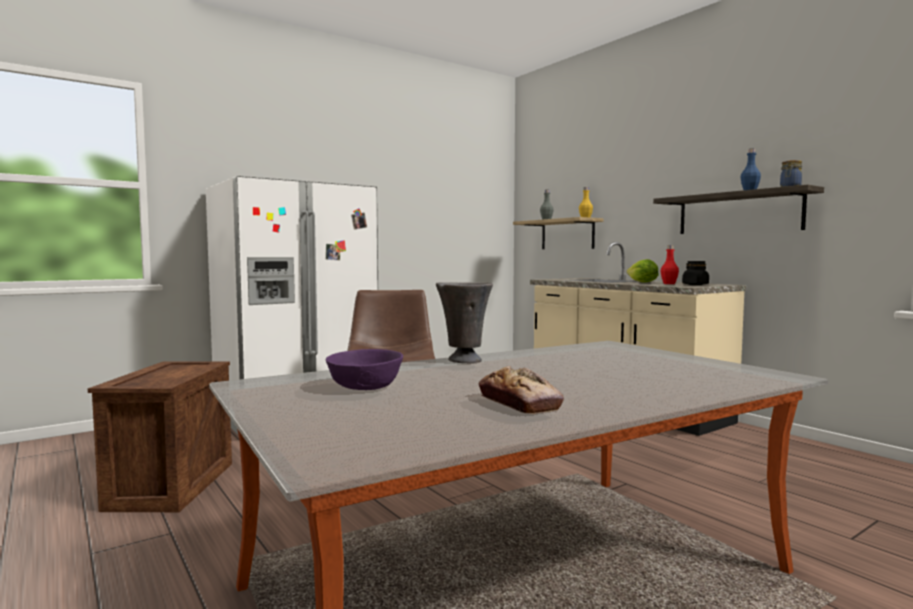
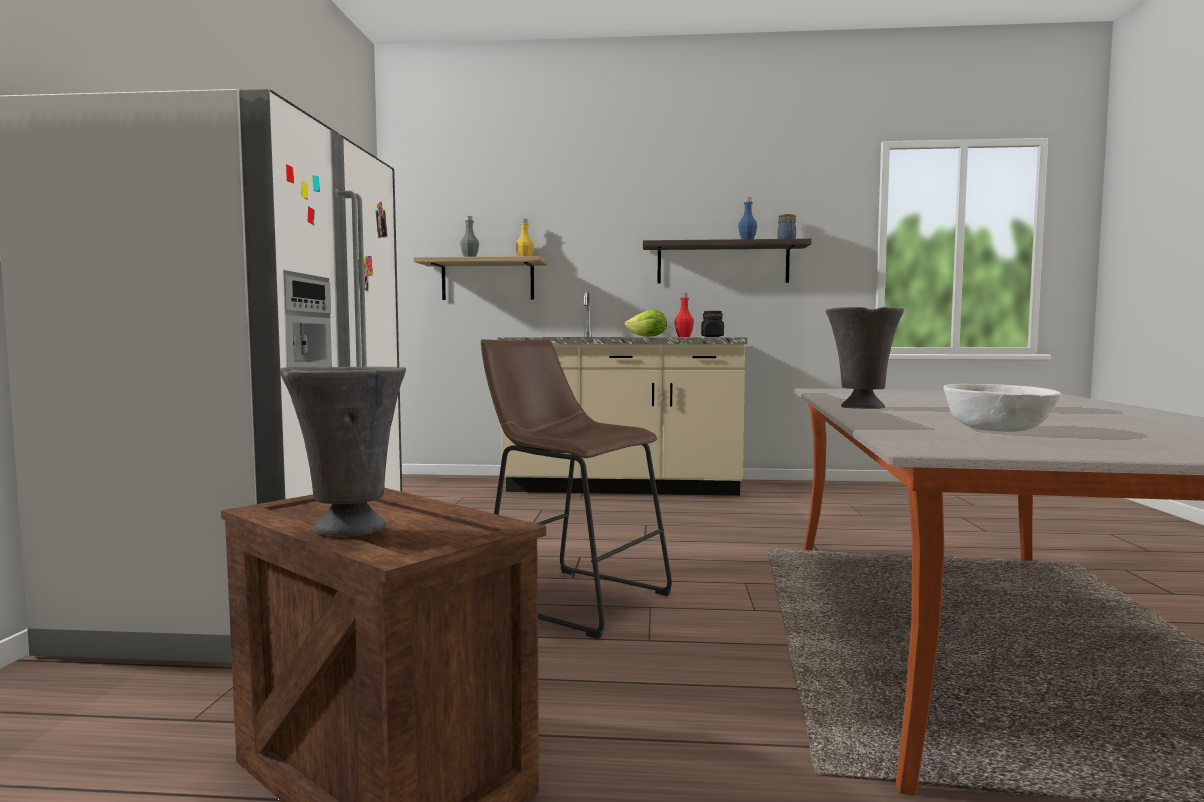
camera: 50 degrees left, 0 degrees up
(144, 374) = (348, 528): none -> grey vase
(365, 387) = (998, 429): purple bowl -> white bowl
(519, 403) = (1118, 418): bread -> none

